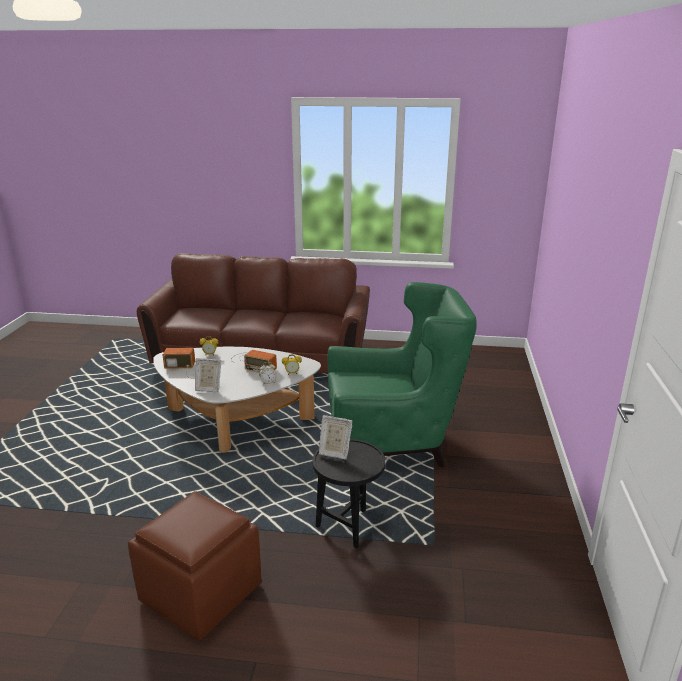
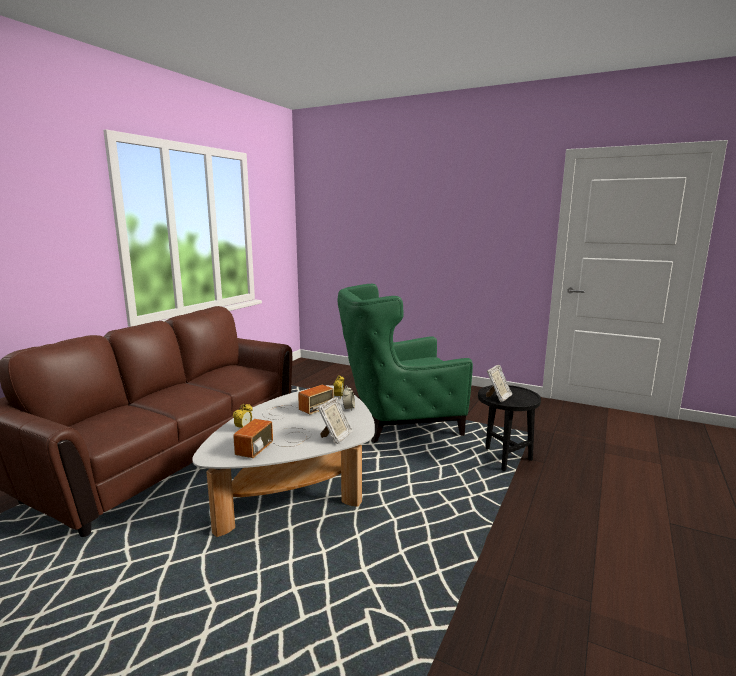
camera: 70 degrees left, 10 degrees down
(201, 594) = (596, 544): brown ottoman -> none
(392, 444) = (399, 422): green armchair -> green armchair turned 120 degrees counterclockwise

